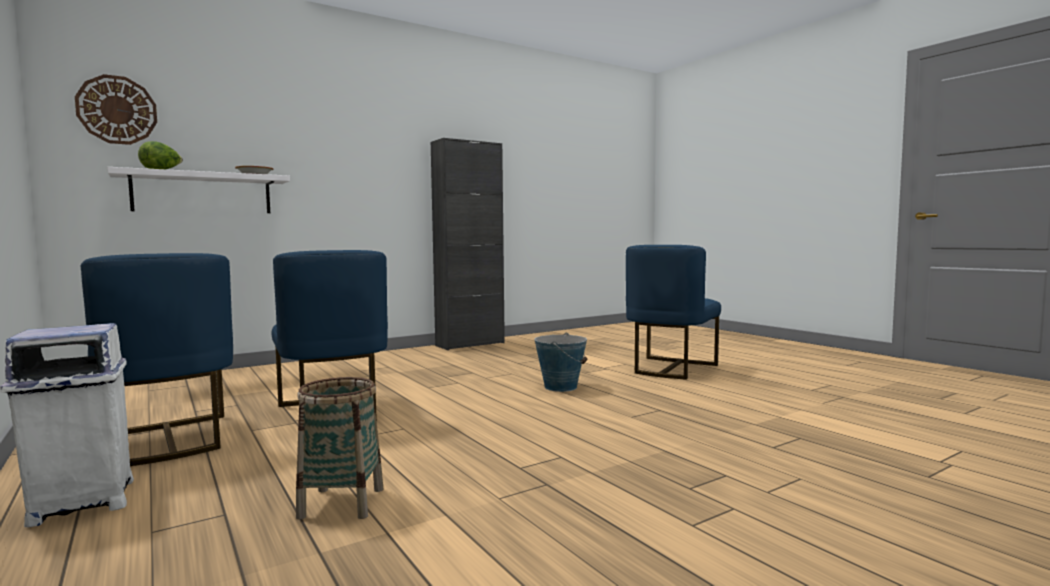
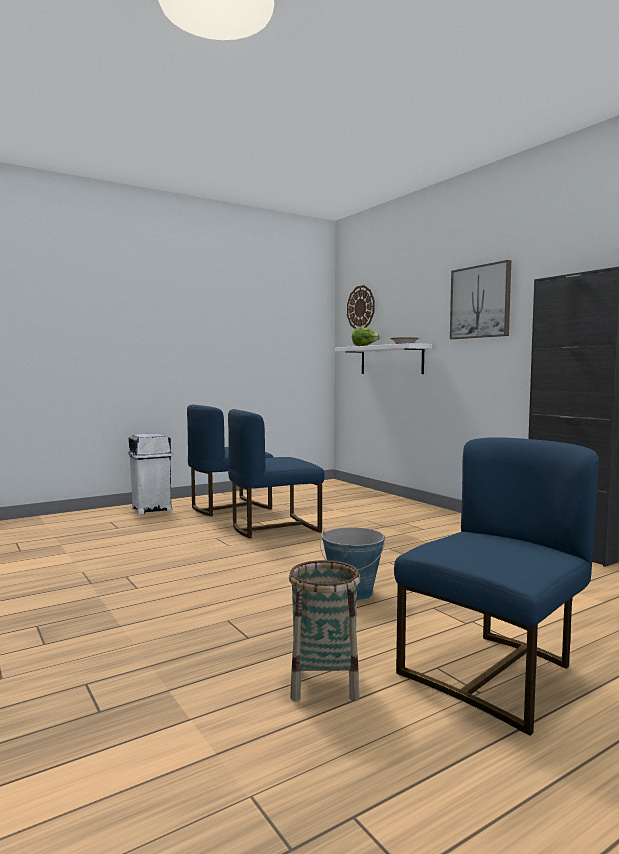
camera: 90 degrees right, 0 degrees up
(342, 503) = (110, 543): basket -> basket (324, 682)
(348, 143) = (480, 302): none -> picture
(670, 368) = (495, 674): blue chair -> blue chair turned 105 degrees clockwise

